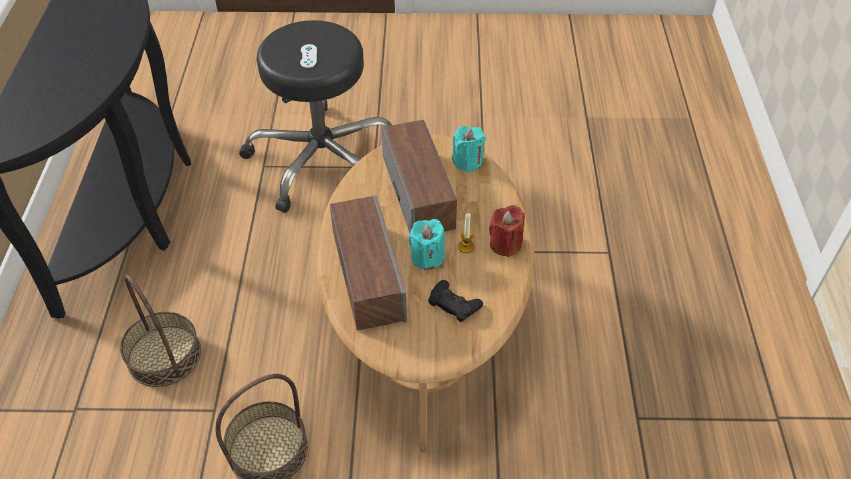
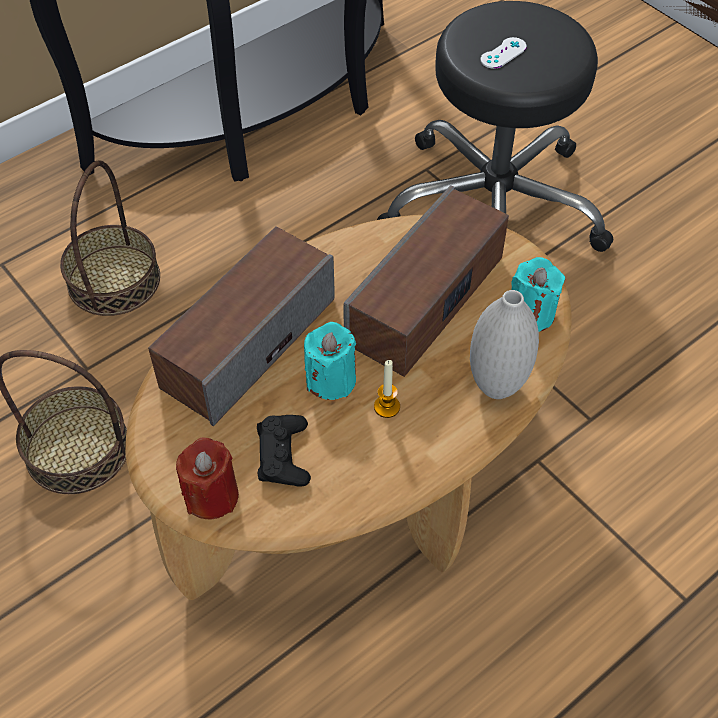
camera: 50 degrees right, 5 degrees up
(496, 201) = (496, 387): none -> white vase
(505, 244) = (433, 445): red candle -> red candle (211, 496)

